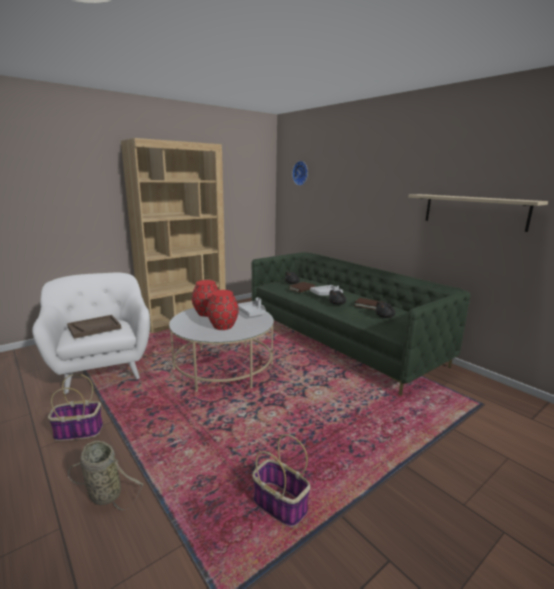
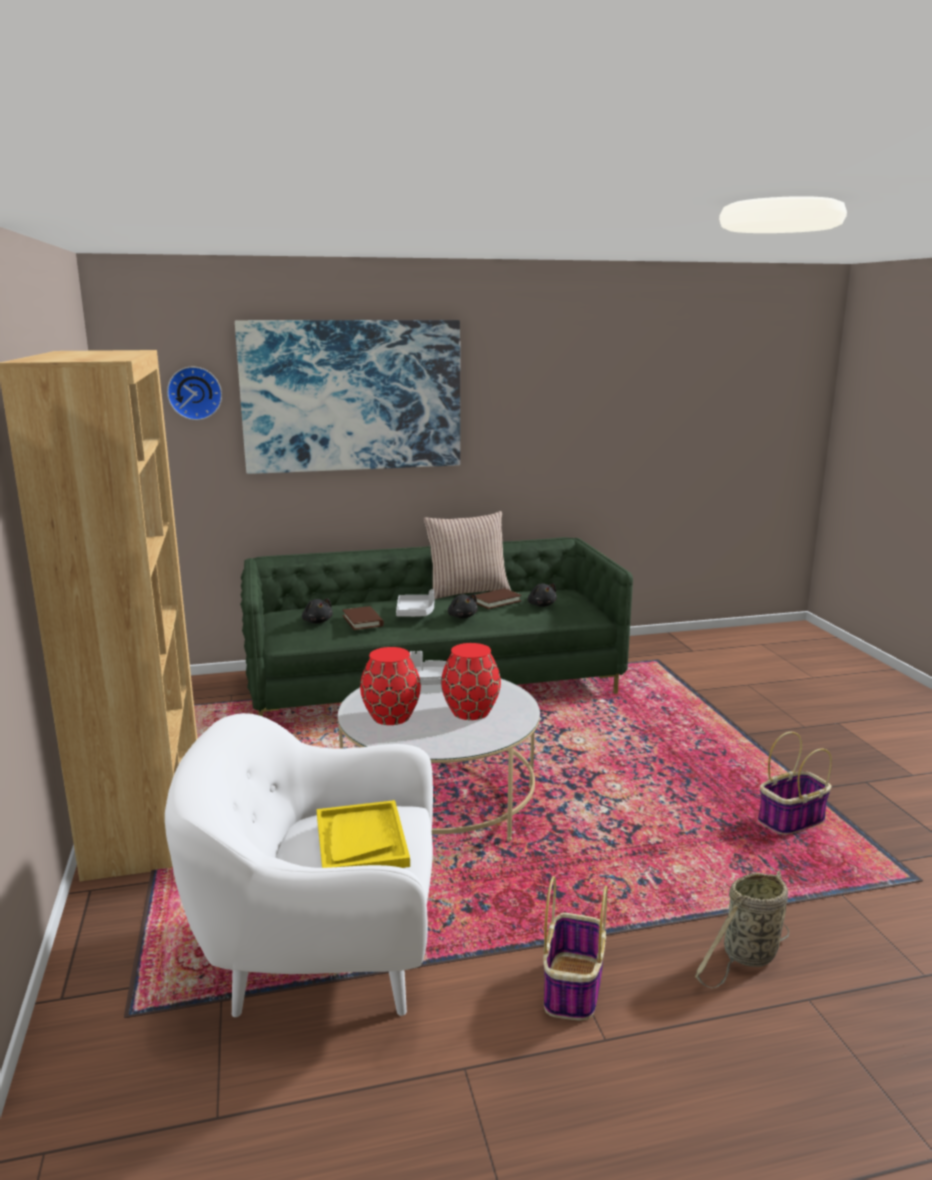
camera: 65 degrees left, 0 degrees up
(94, 327) = (361, 841): brown tray -> yellow tray
(355, 177) = (352, 396): none -> picture
(376, 298) = (467, 591): none -> pillow
(474, 211) = (562, 433): beige shelf -> none

